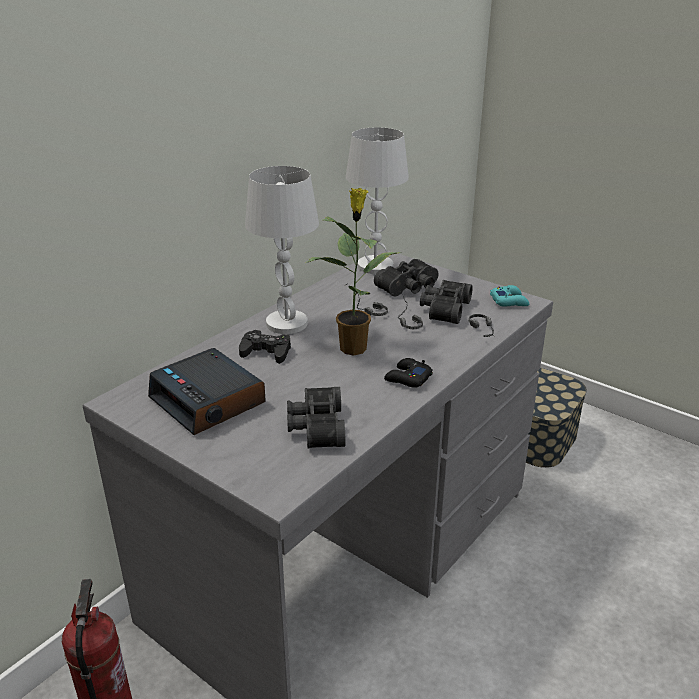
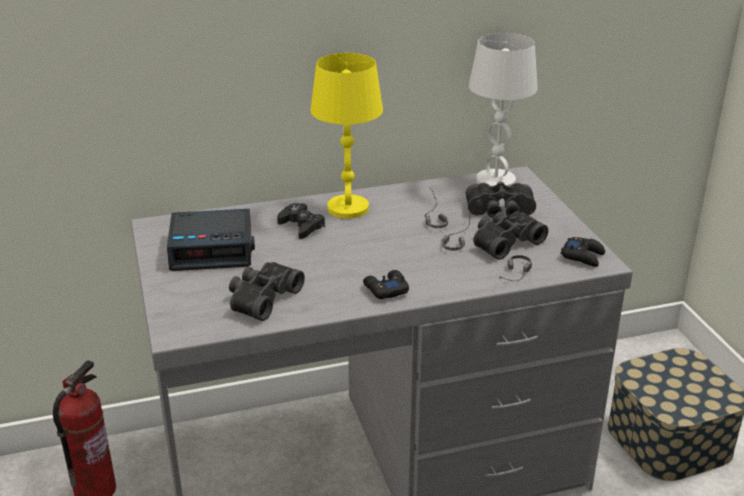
camera: 35 degrees right, 0 degrees up
(209, 401) = (213, 249): alarm clock -> alarm clock turned 90 degrees counterclockwise
(287, 323) = (348, 208): white table lamp -> yellow table lamp
(354, 347) = (376, 247): potted plant -> none
(509, 301) = (583, 256): turquoise game controller -> black game controller

